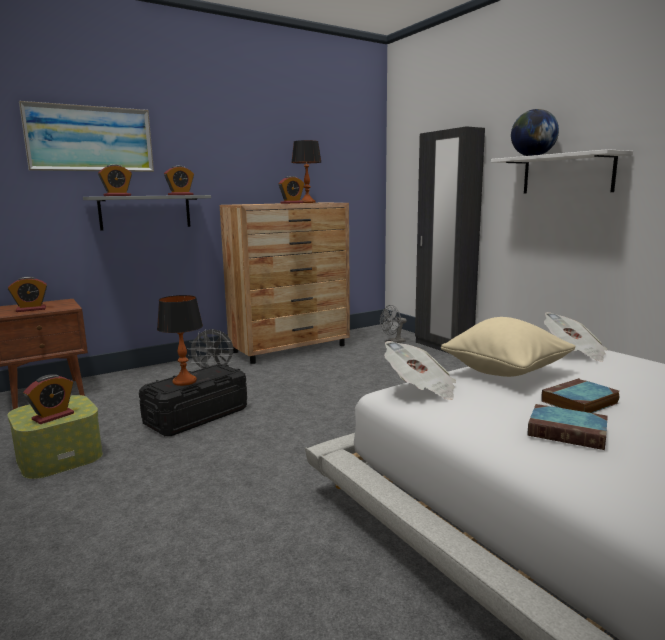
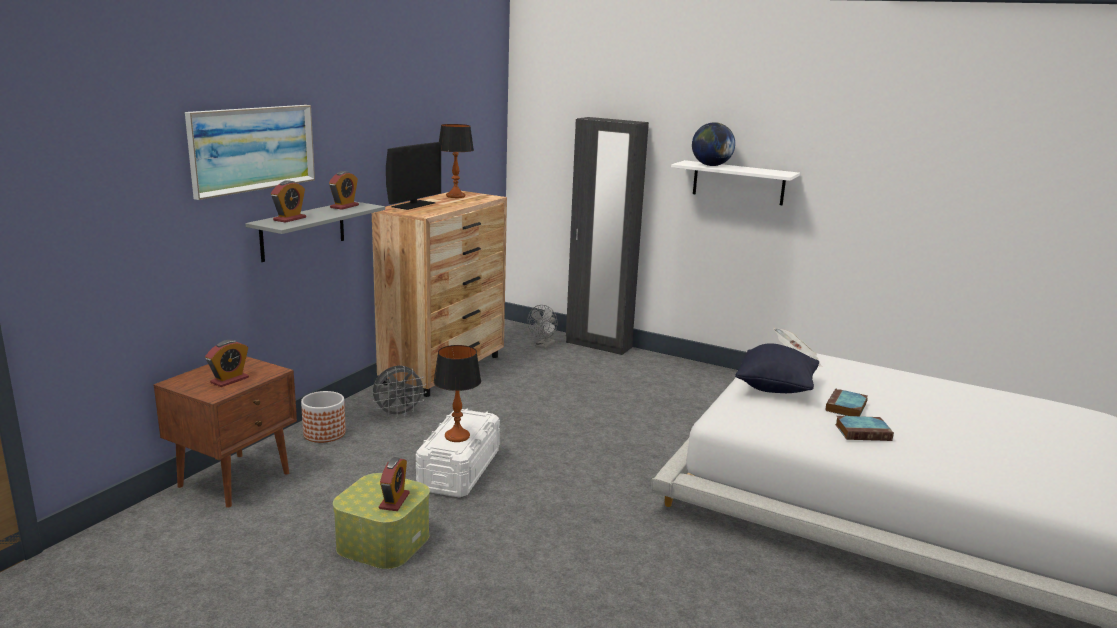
camera: 30 degrees left, 5 degrees up
(146, 375) = (324, 433): none -> planter
(196, 416) = (459, 470): black storage box -> white storage box
(258, 203) = (413, 205): none -> monitor
(292, 203) = (453, 203): alarm clock -> none
(421, 389) = (741, 414): newspaper -> none
(505, 373) = (775, 388): beige pillow -> black pillow

